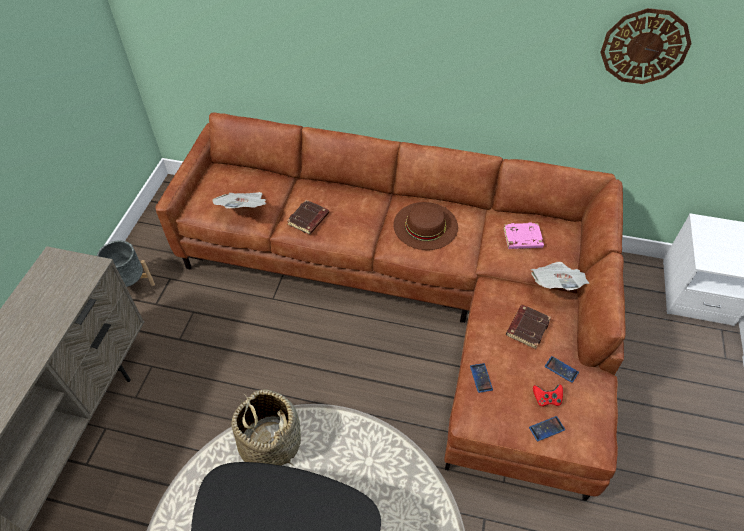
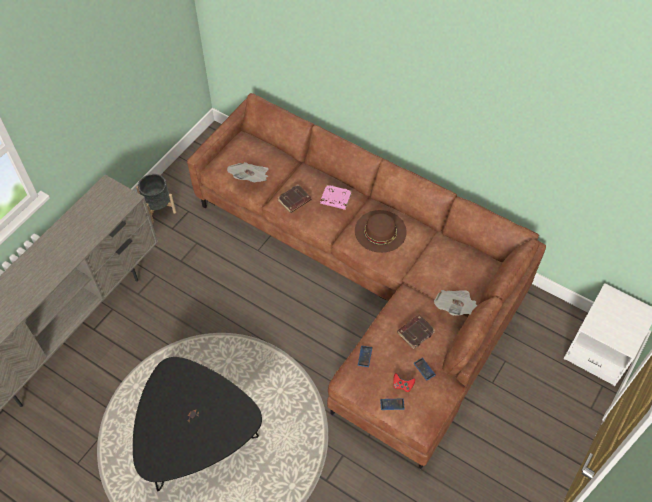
camera: 20 degrees right, 5 degrees up
(270, 442) = (217, 355): basket -> none
(522, 239) = (449, 264): pink book -> pink book (335, 199)
(644, 46) = (562, 150): wall clock -> none

